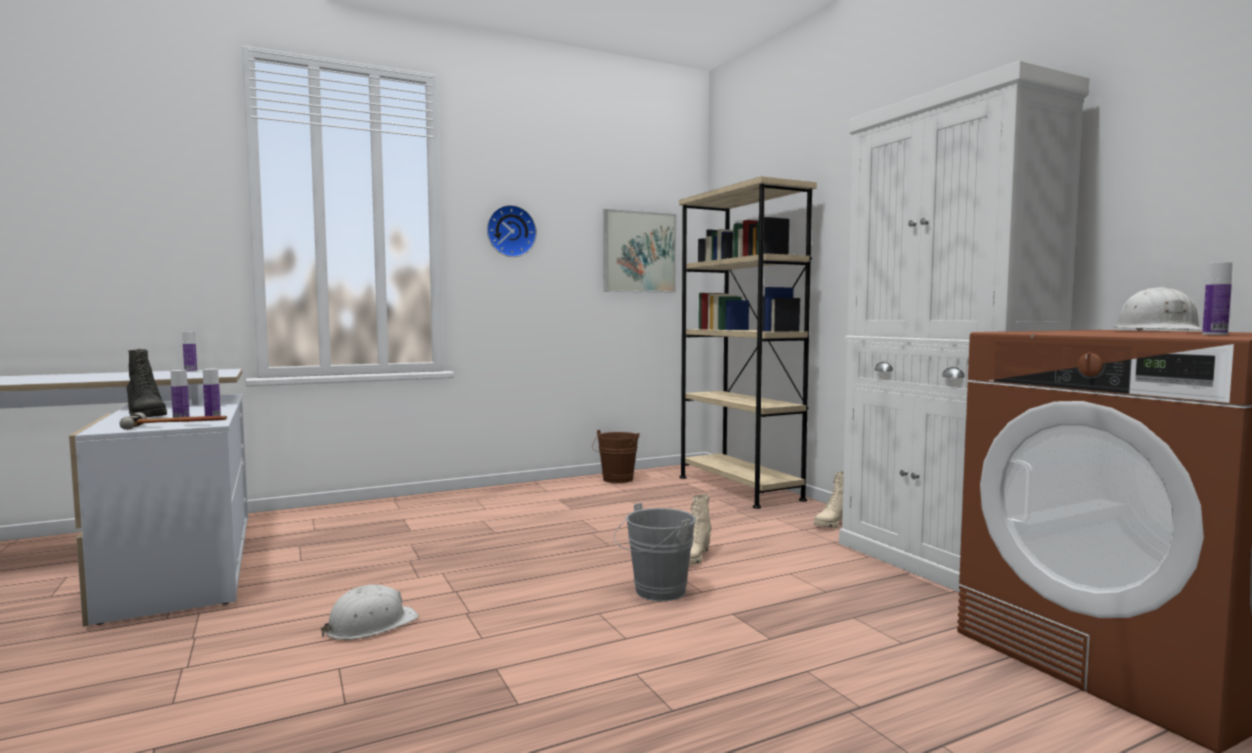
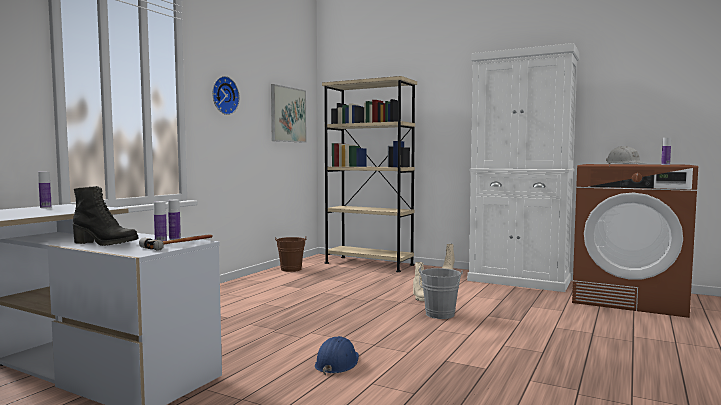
camera: 35 degrees left, 0 degrees up
(370, 625) = (337, 363): white hard hat -> blue hard hat

